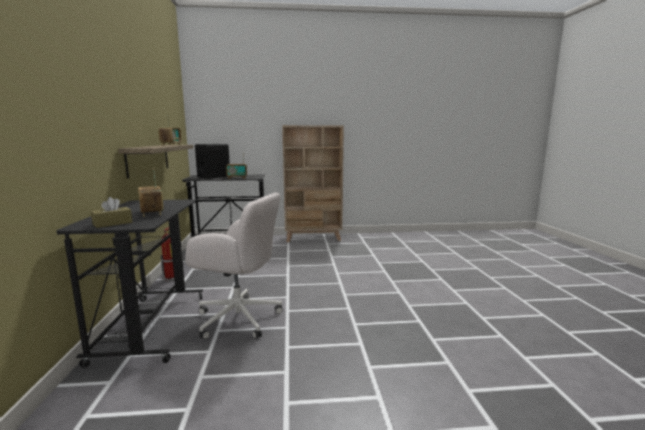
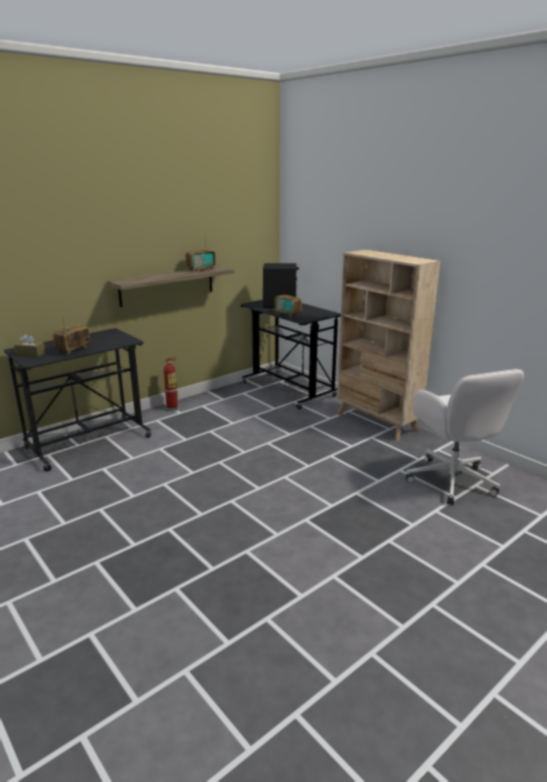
camera: 55 degrees right, 10 degrees up
(238, 319) = (128, 468): white office chair -> white office chair (450, 481)

